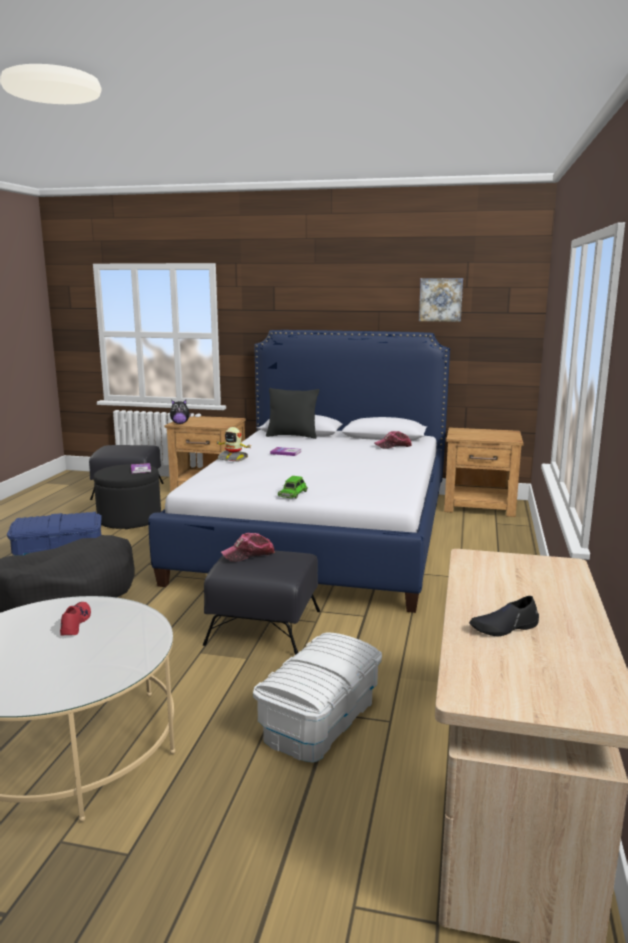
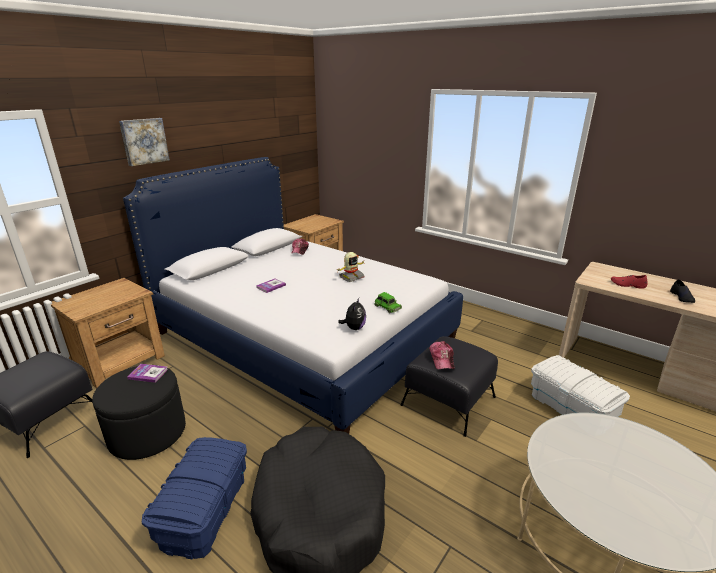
camera: 65 degrees left, 10 degrees up
(75, 623) = (584, 462): red shoe -> red shoe (627, 285)
(180, 423) = (84, 311): plush toy -> plush toy (354, 328)
(233, 459) = (261, 310): toy robot -> toy robot (351, 277)
(292, 436) = (218, 273): black pillow -> none
(440, 299) = (262, 129): picture -> picture (144, 141)

